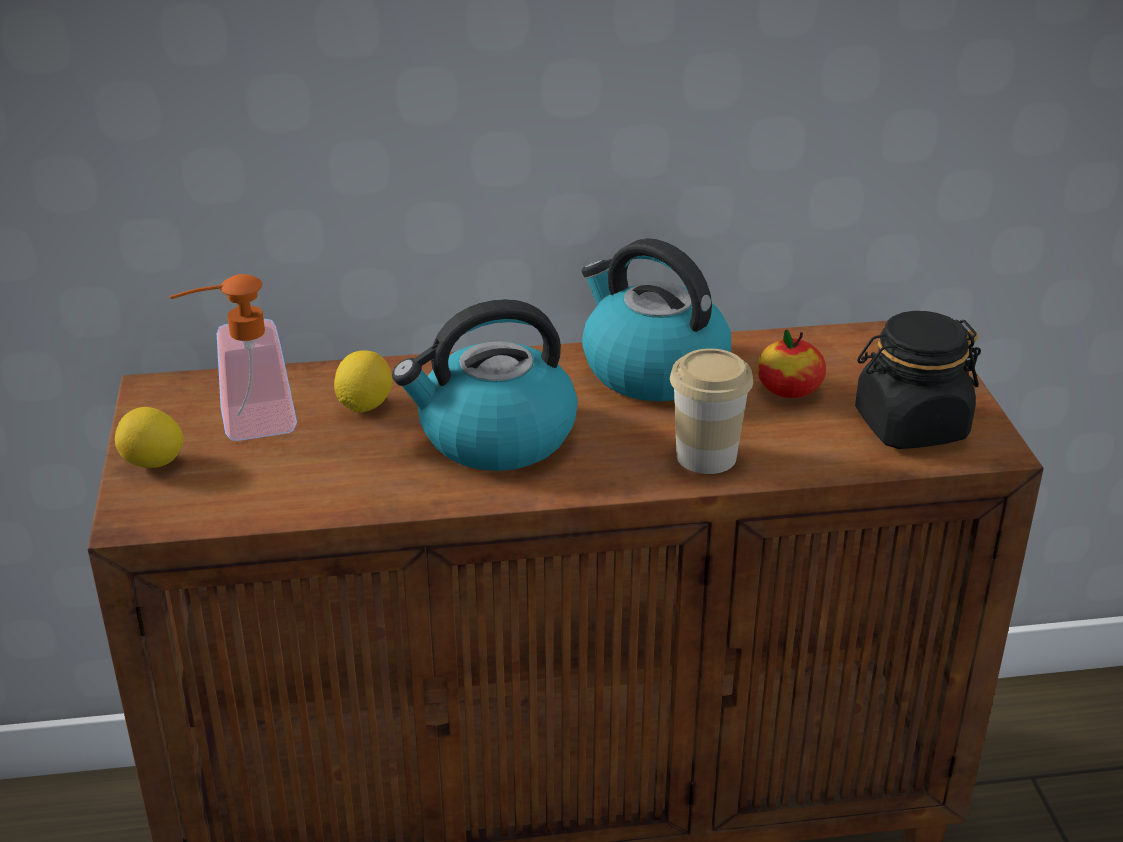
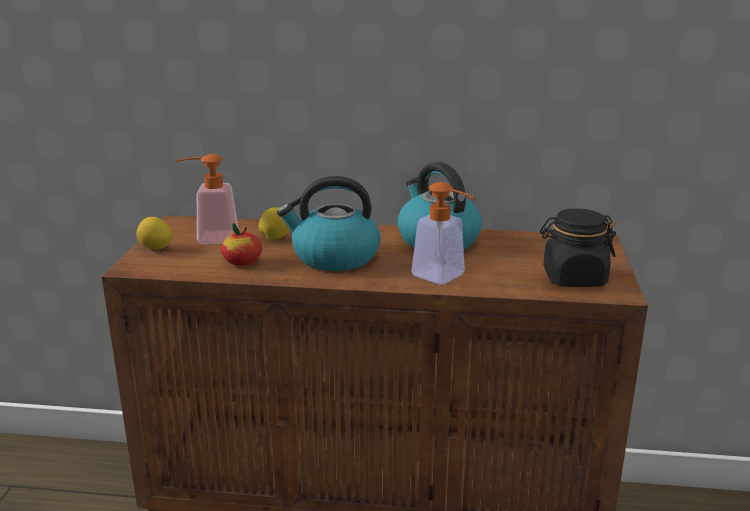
camera: 15 degrees right, 10 degrees down
(706, 456) = (445, 277): cup -> soap dispenser
(789, 389) = (510, 255): apple -> apple (242, 262)

